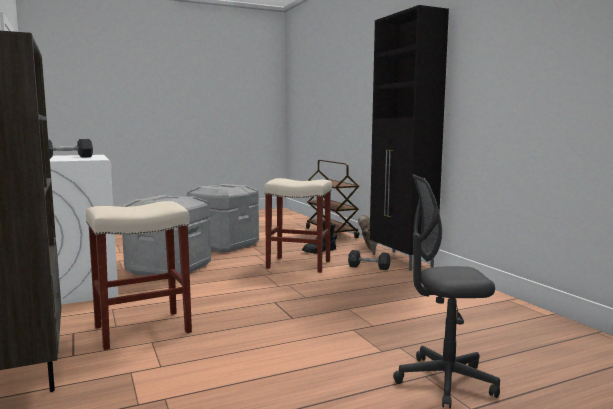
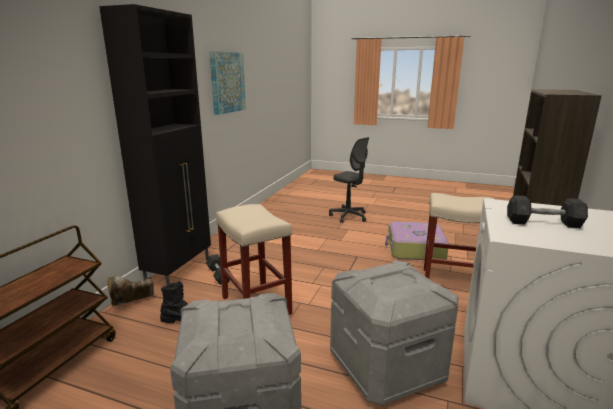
camera: 135 degrees left, 10 degrees up
(230, 356) = (415, 249): none -> suitcase
(552, 66) = (227, 82): none -> picture

